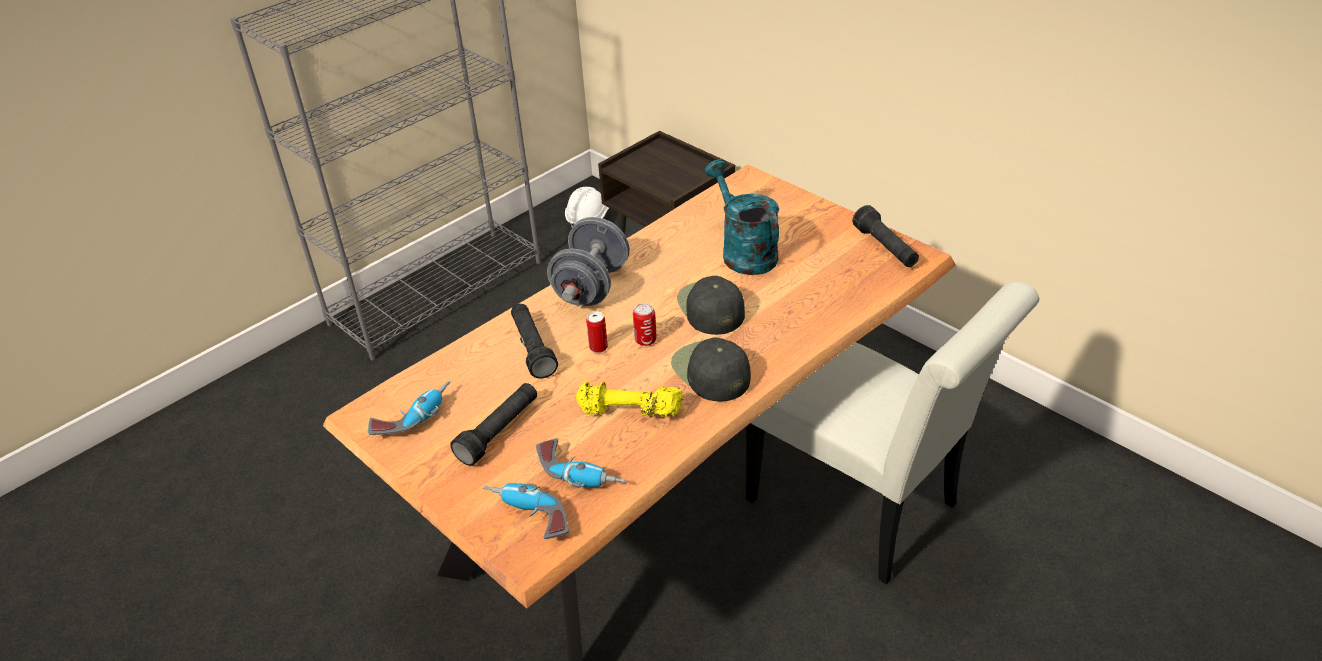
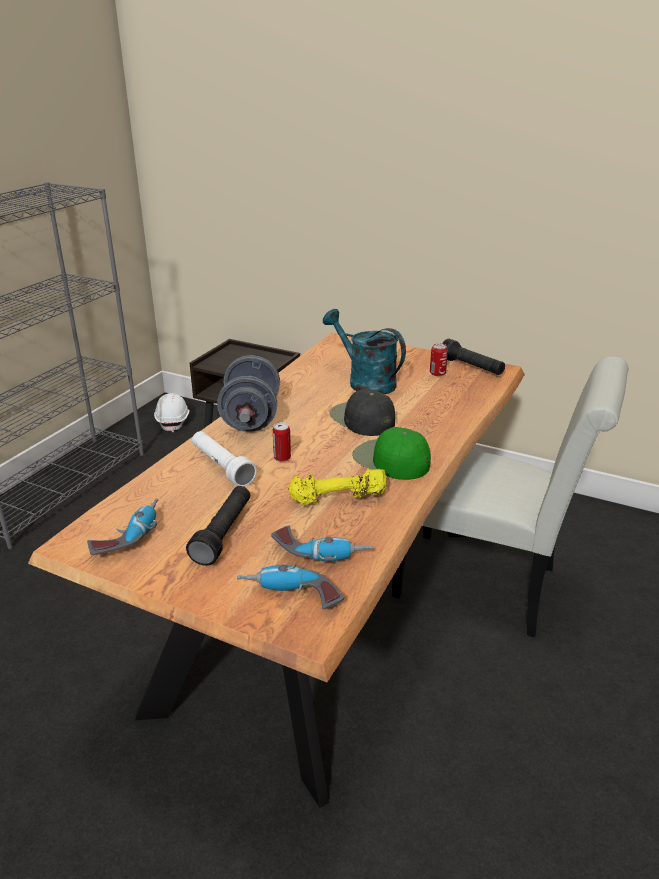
camera: 20 degrees left, 10 degrees down
(532, 348) = (222, 467): black flashlight -> white flashlight
(645, 340) = (321, 447): can -> can (437, 373)
(710, 371) = (390, 460): black cap -> green cap

